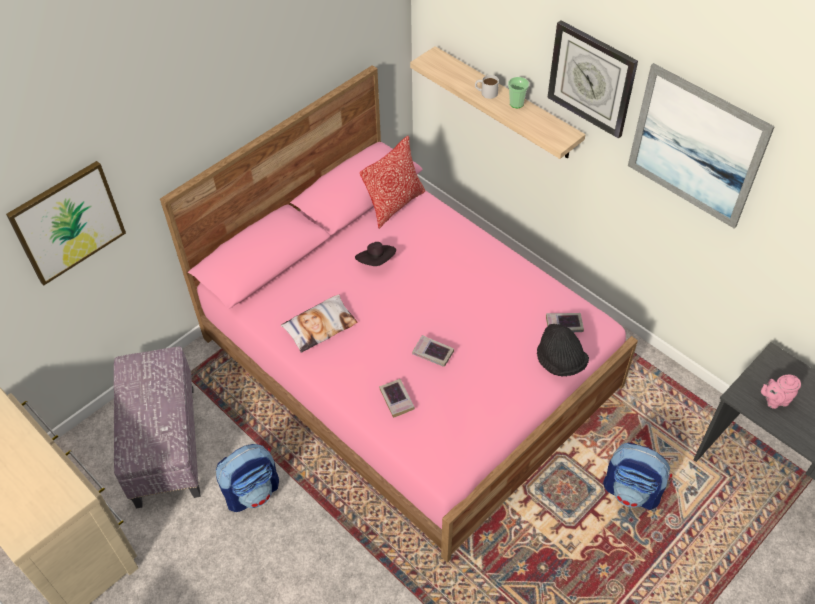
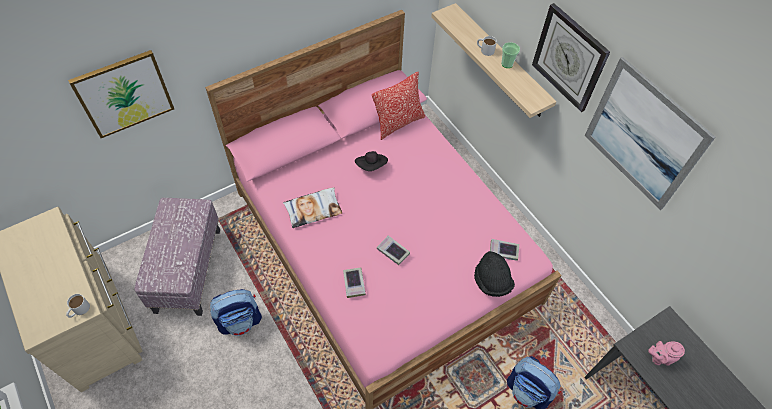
camera: 10 degrees right, 5 degrees up
(67, 500) = (79, 310): none -> white mug

